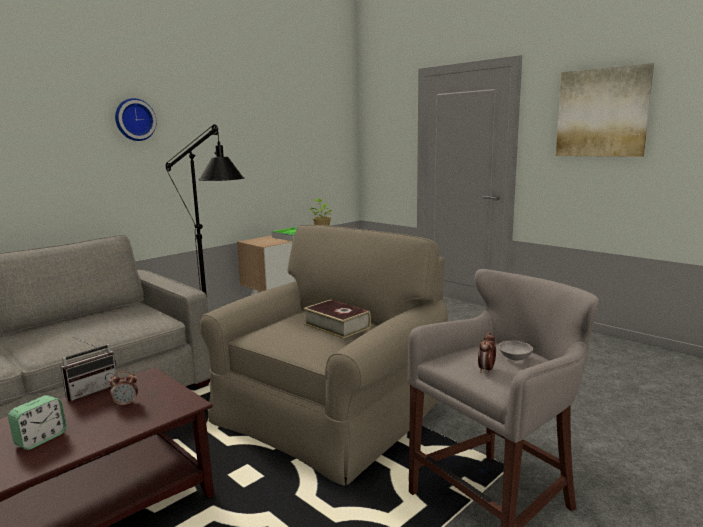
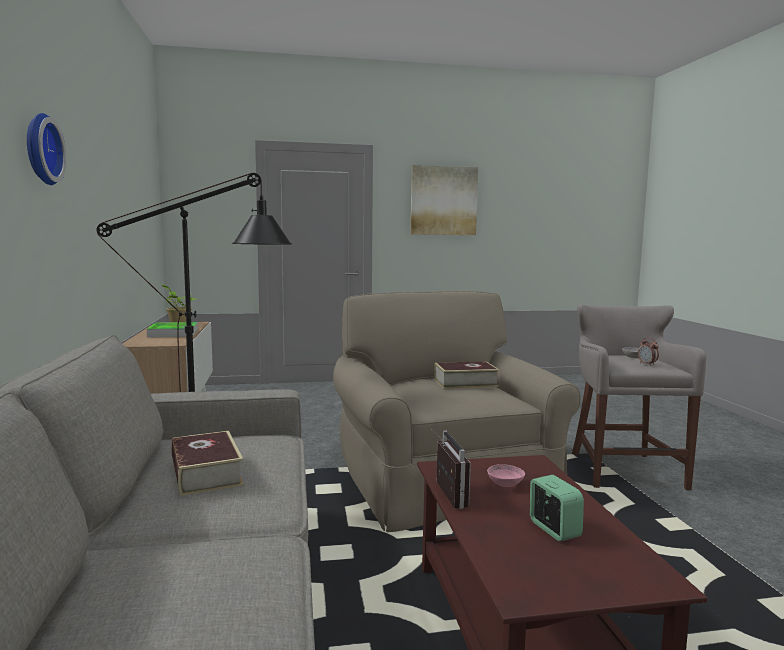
camera: 55 degrees left, 5 degrees down
(77, 326) = (206, 473): none -> book
(126, 404) = (505, 484): alarm clock -> pink bowl

